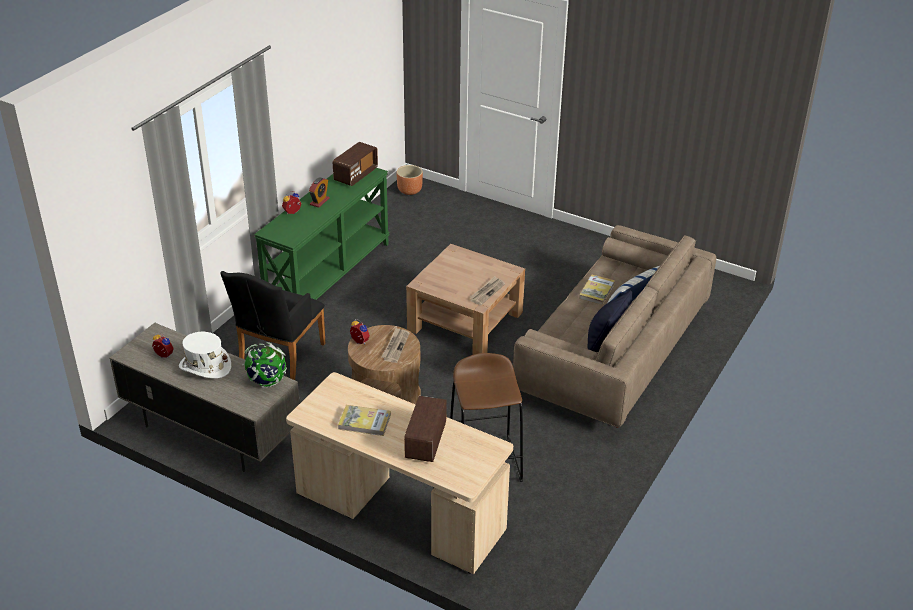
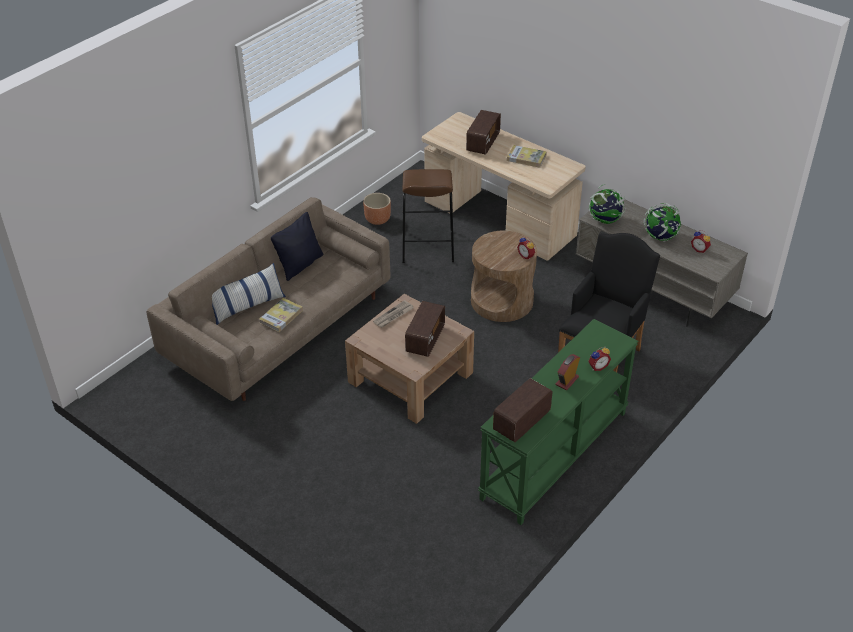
camera: 170 degrees left, 5 degrees up
(205, 366) = (660, 237): white hat -> globe
(395, 346) = (494, 249): newspaper -> none
(410, 191) = (436, 606): brown planter -> brown planter (377, 220)
(451, 275) = (425, 339): none -> radio

